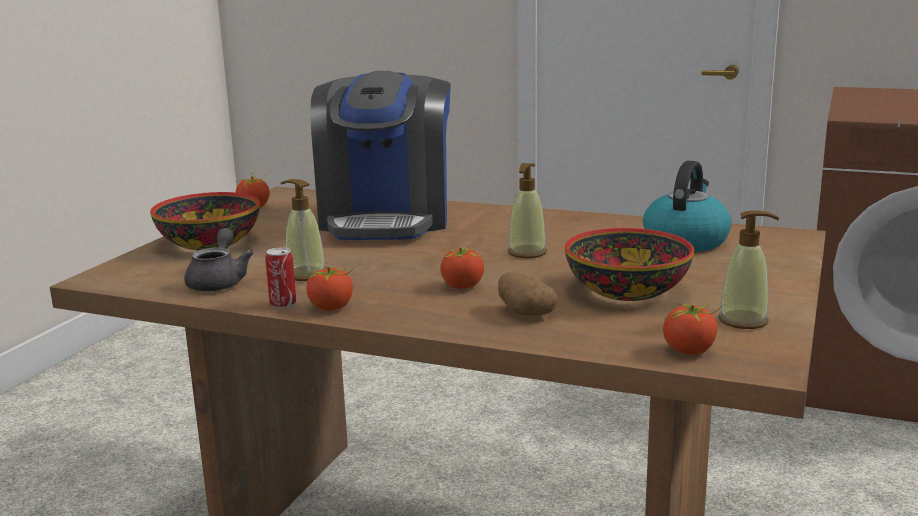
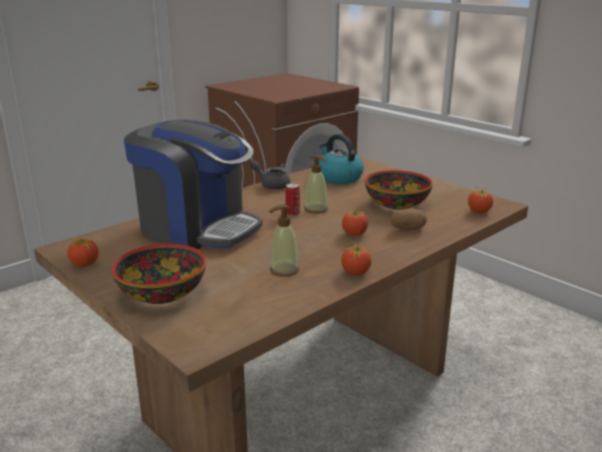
camera: 65 degrees left, 5 degrees up
(219, 282) = (265, 300): grey teapot -> grey teapot (272, 185)
(283, 304) = (334, 285): can -> can (292, 213)
(743, 321) = (452, 195): soap dispenser -> none

